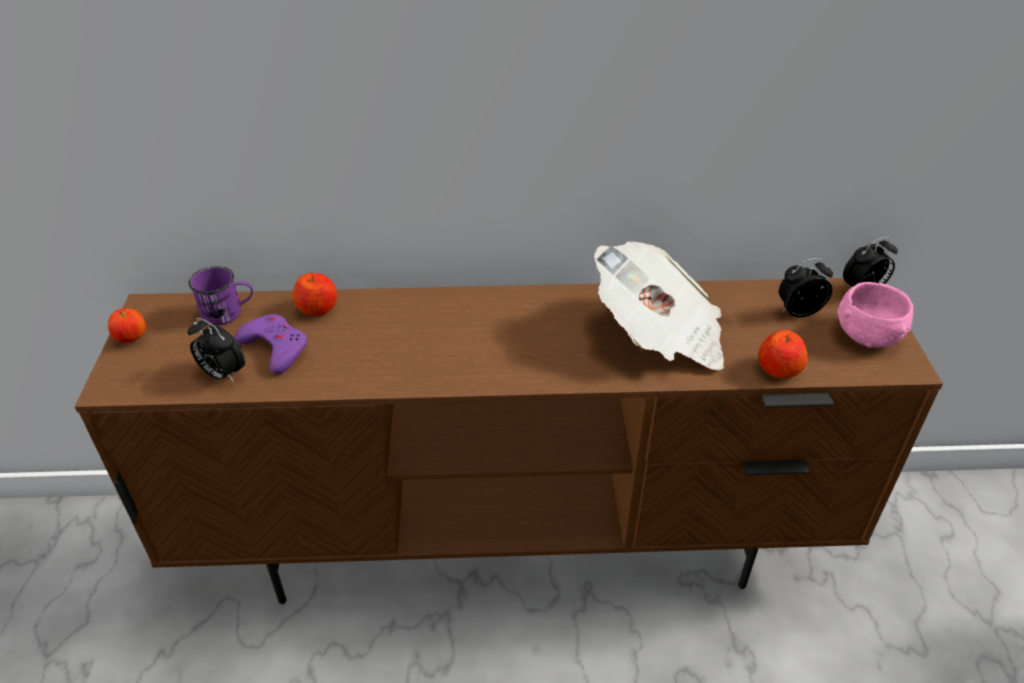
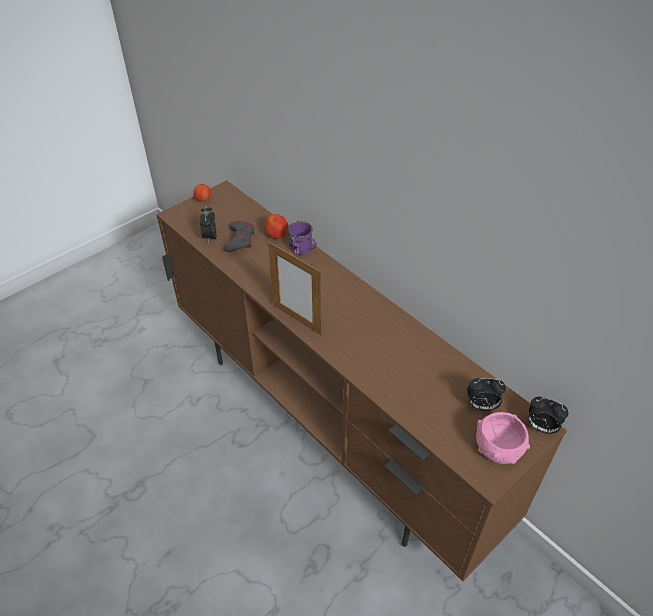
camera: 50 degrees right, 5 degrees up
(228, 312) = (245, 212): purple mug -> purple mug (303, 249)
(275, 348) = (240, 240): purple game controller -> grey game controller
(502, 378) = (297, 319): none -> picture frame
(659, 335) = (391, 358): newspaper -> none
(778, 369) = (418, 420): apple -> none
(798, 311) = (481, 406): alarm clock -> alarm clock turned 150 degrees clockwise

